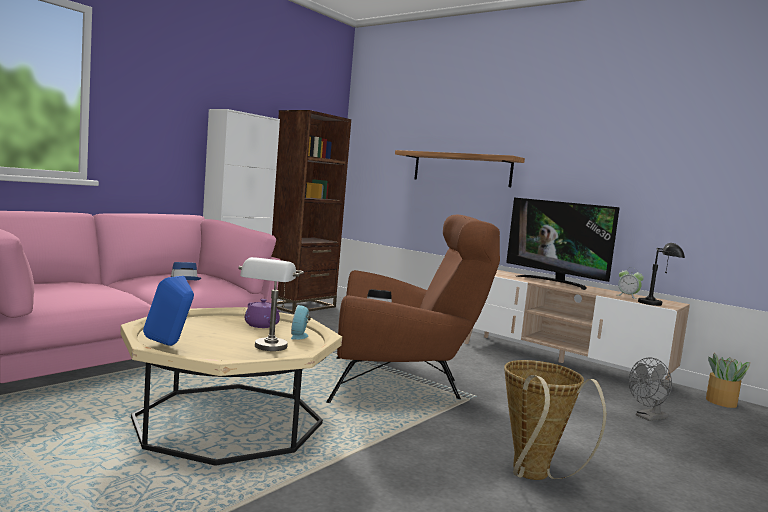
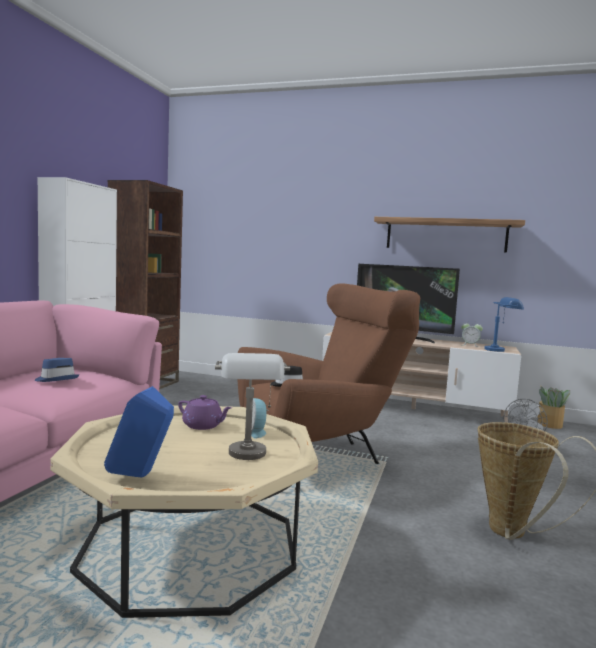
camera: 20 degrees left, 0 degrees up
(461, 169) = (298, 238): shelf -> shelf (446, 235)
(658, 304) = (501, 350): black table lamp -> blue table lamp

